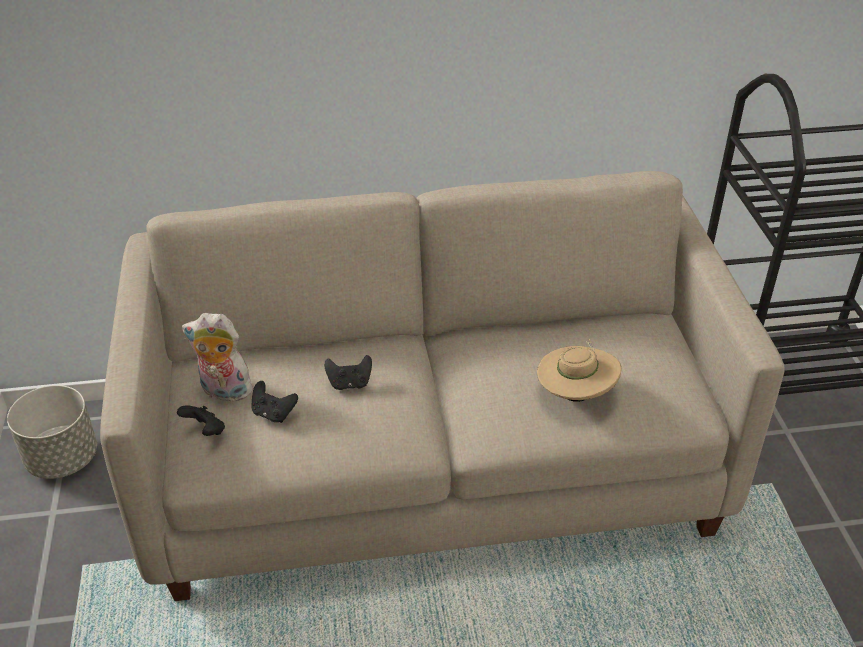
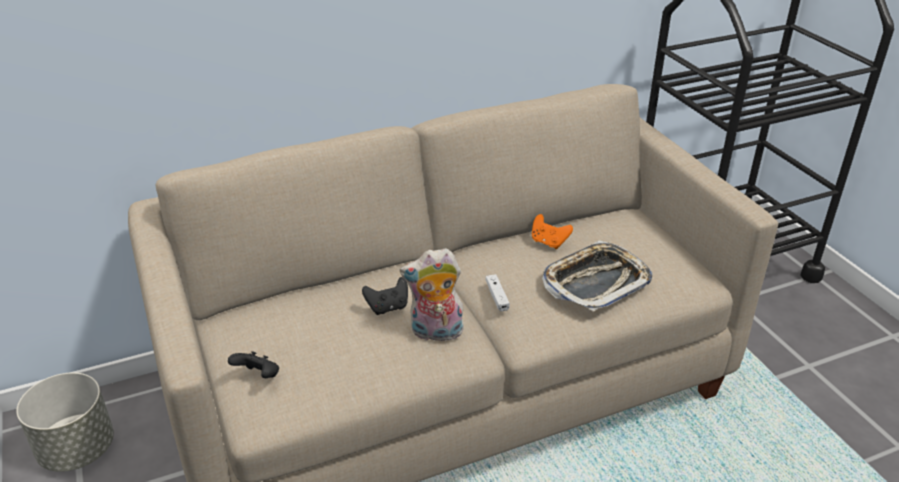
camera: 15 degrees left, 5 degrees down
(223, 392) = (263, 337): plush toy -> plush toy (435, 333)
(273, 413) = (323, 347): black game controller -> none
(465, 391) = (497, 296): none -> white game controller
(546, 339) = (548, 242): none -> orange game controller
(575, 394) = (595, 282): beige hat -> tray

